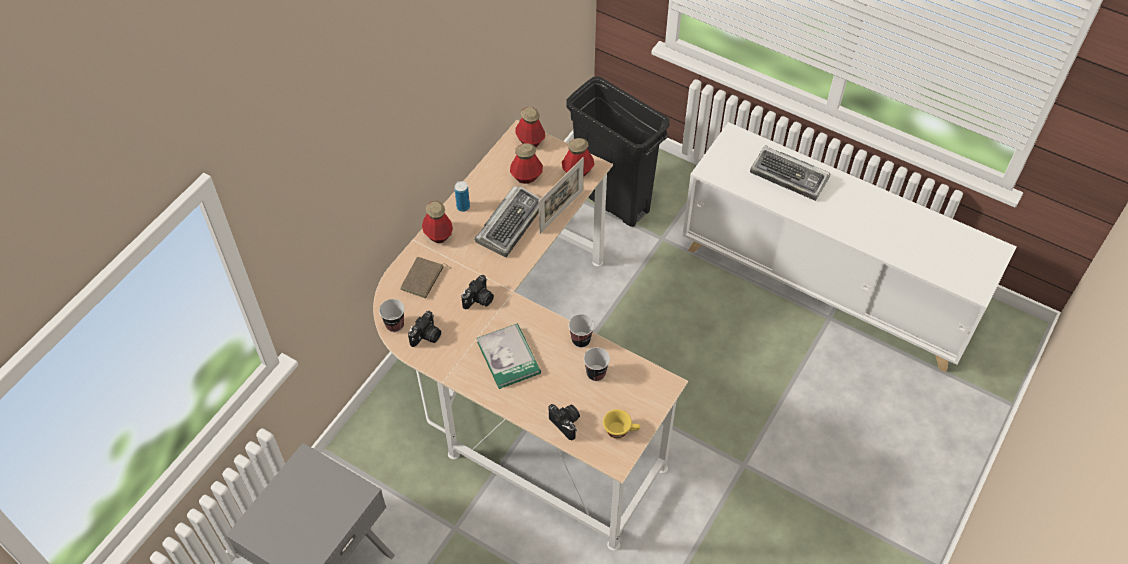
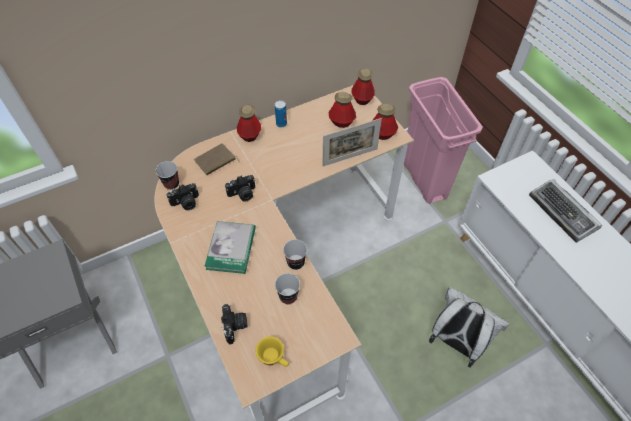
camera: 30 degrees right, 0 degrees up
(510, 224) = (306, 150): keyboard -> none
(613, 201) = (425, 180): black trash can -> pink trash can
(744, 360) = (456, 342): none -> white backpack

